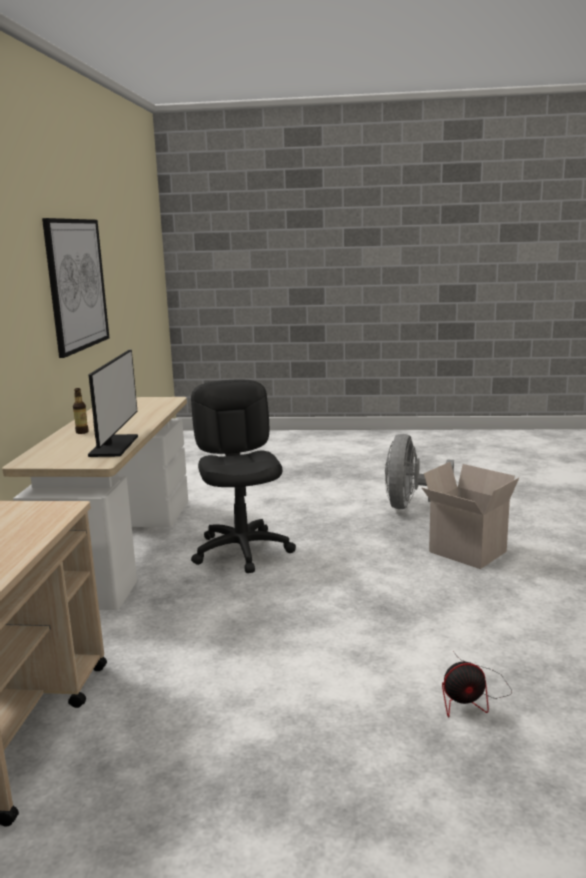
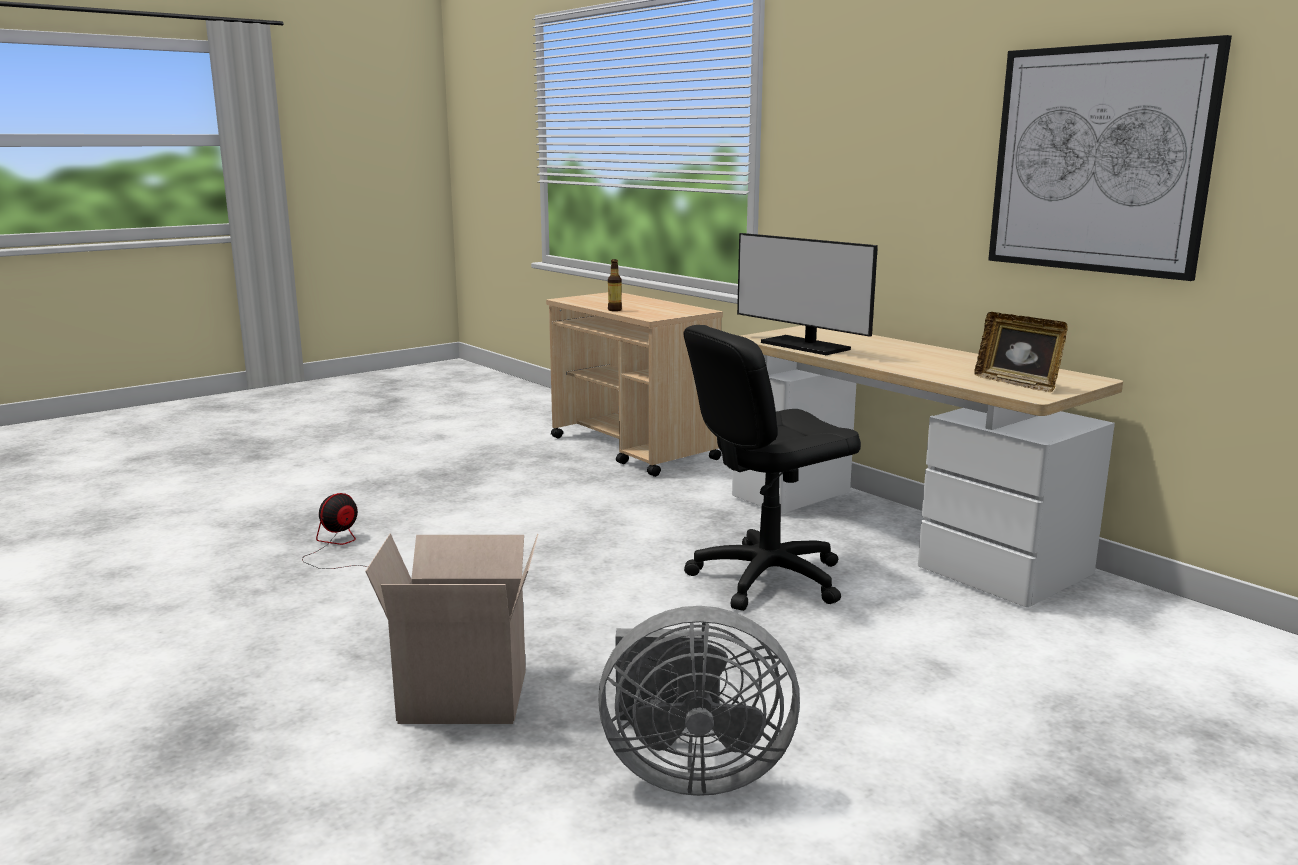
camera: 135 degrees right, 0 degrees up
(82, 432) = (898, 348): bottle -> bottle (614, 310)
(149, 404) = (1017, 383): none -> picture frame
(242, 550) = (767, 578): black office chair -> black office chair turned 120 degrees clockwise
(411, 506) = (689, 772): grey fan -> grey fan turned 120 degrees clockwise

